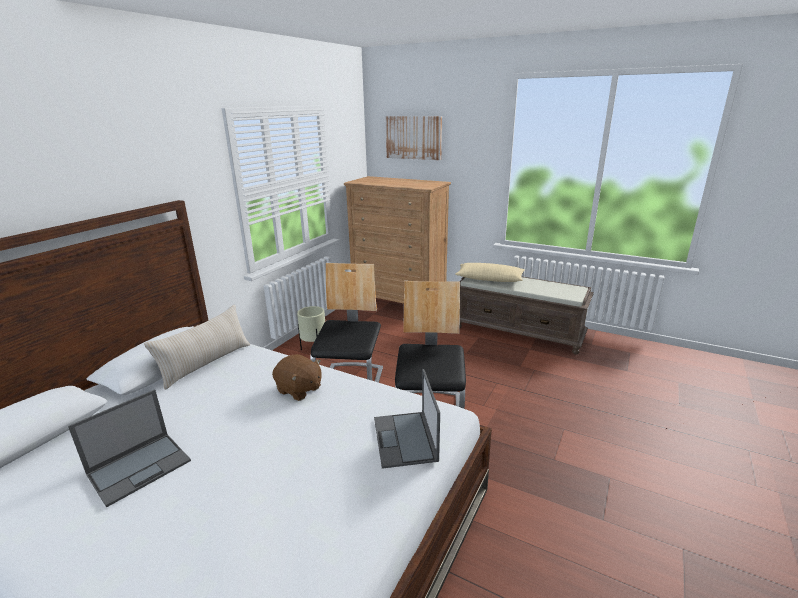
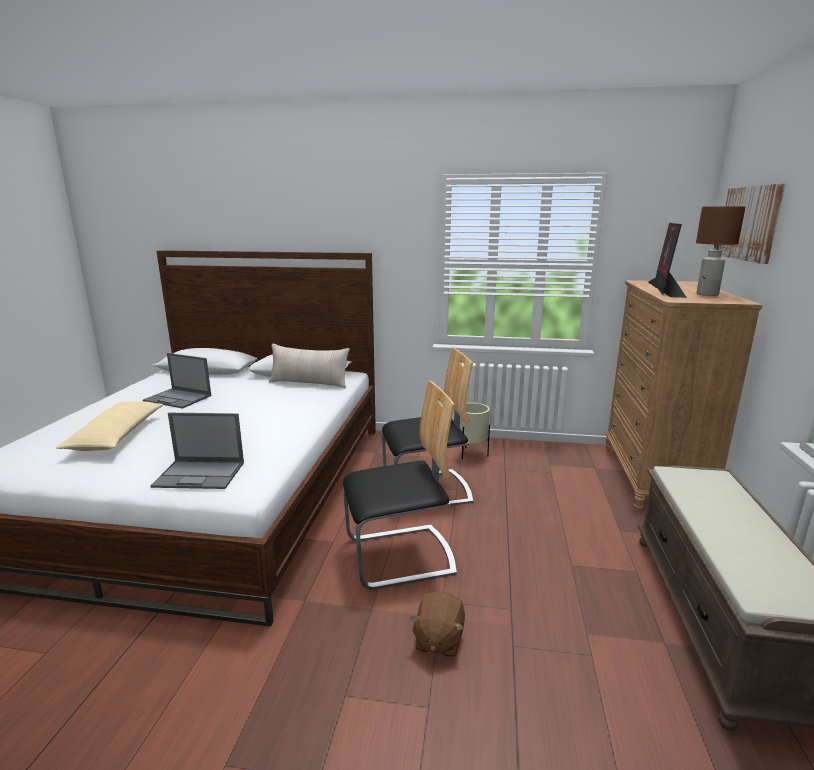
camera: 70 degrees right, 5 degrees down
(299, 390) = (277, 420): brown plush toy -> brown plush toy (438, 640)
(390, 183) = (665, 289): none -> monitor
(405, 439) = (201, 474): laptop -> laptop turned 150 degrees counterclockwise
(416, 182) = (707, 294): none -> brown table lamp
(489, 279) = (703, 489): beige pillow -> beige pillow (117, 436)

